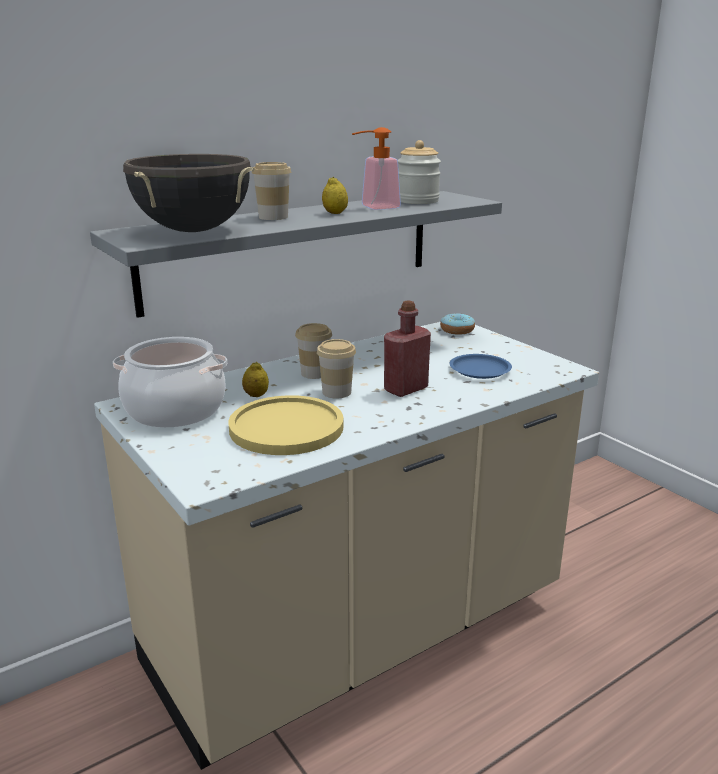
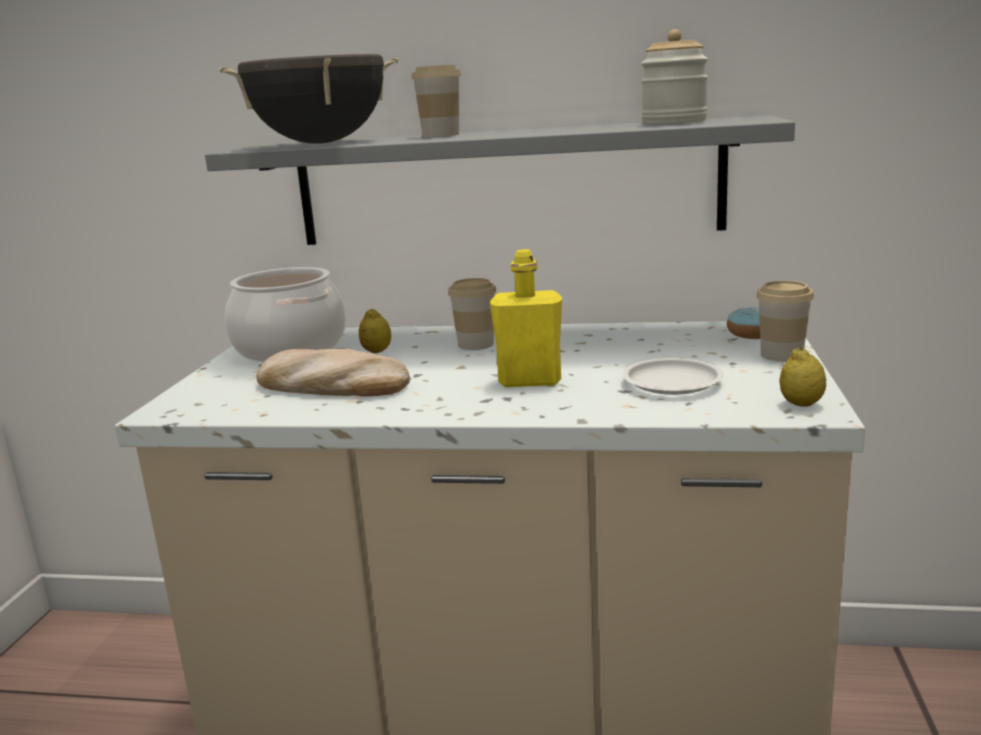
camera: 45 degrees right, 5 degrees down
(286, 427) = (331, 385): yellow plate -> bread
(335, 213) = (516, 132): lemon -> lemon (801, 404)
(336, 392) = (452, 366): cup -> cup (781, 355)
(374, 207) = (585, 128): soap dispenser -> none
(406, 389) = (530, 381): red bottle -> yellow bottle
(480, 370) = (673, 383): blue plate -> white plate

